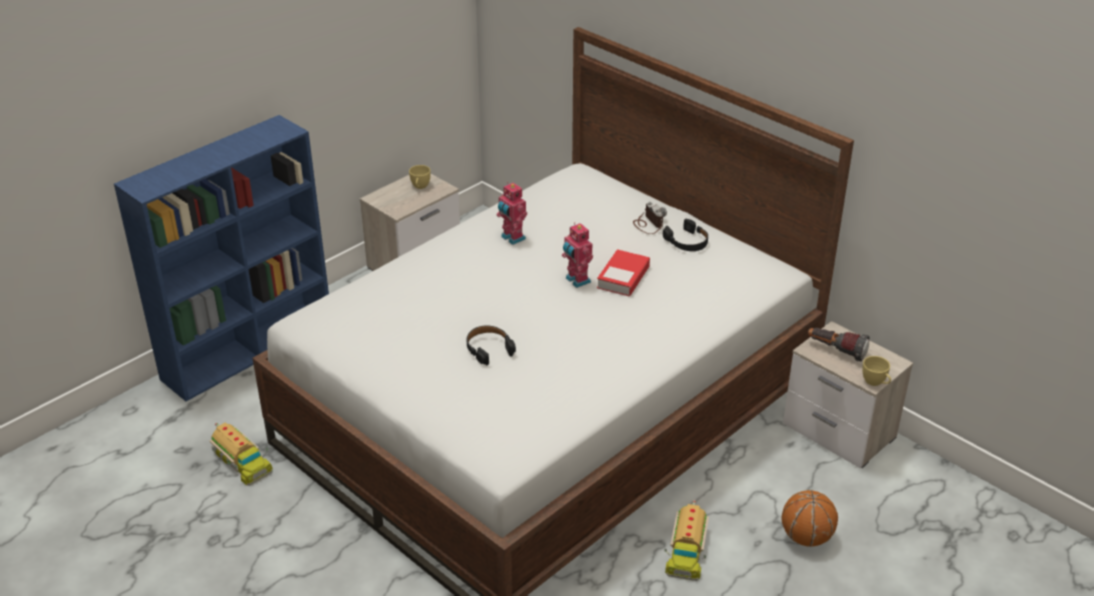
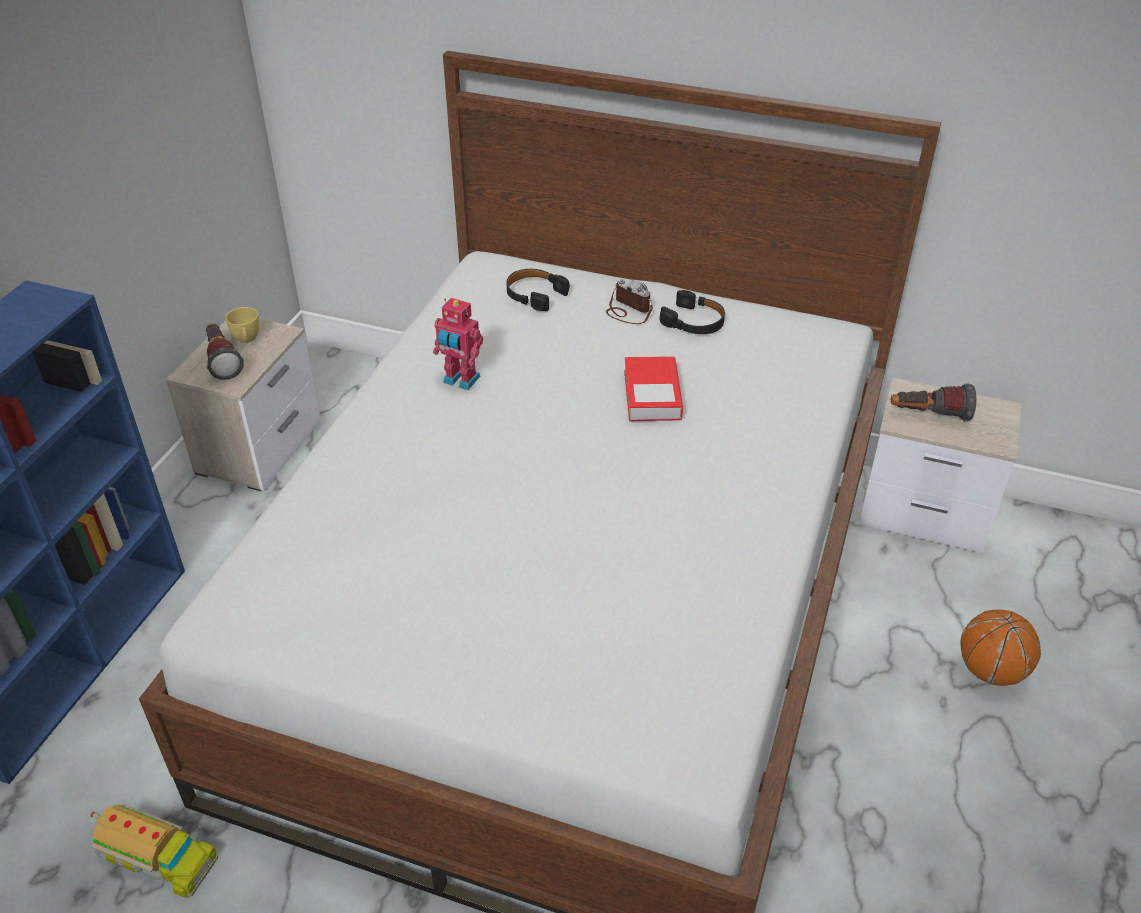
camera: 25 degrees left, 5 degrees up
(398, 196) = (222, 360): none -> flashlight
(488, 349) = (545, 565): black headphones -> black headphones (534, 295)
(576, 280) = (594, 418): toy robot -> none
(686, 550) = (868, 747): toy truck -> none
(875, 383) = (1004, 443): yellow cup -> none

